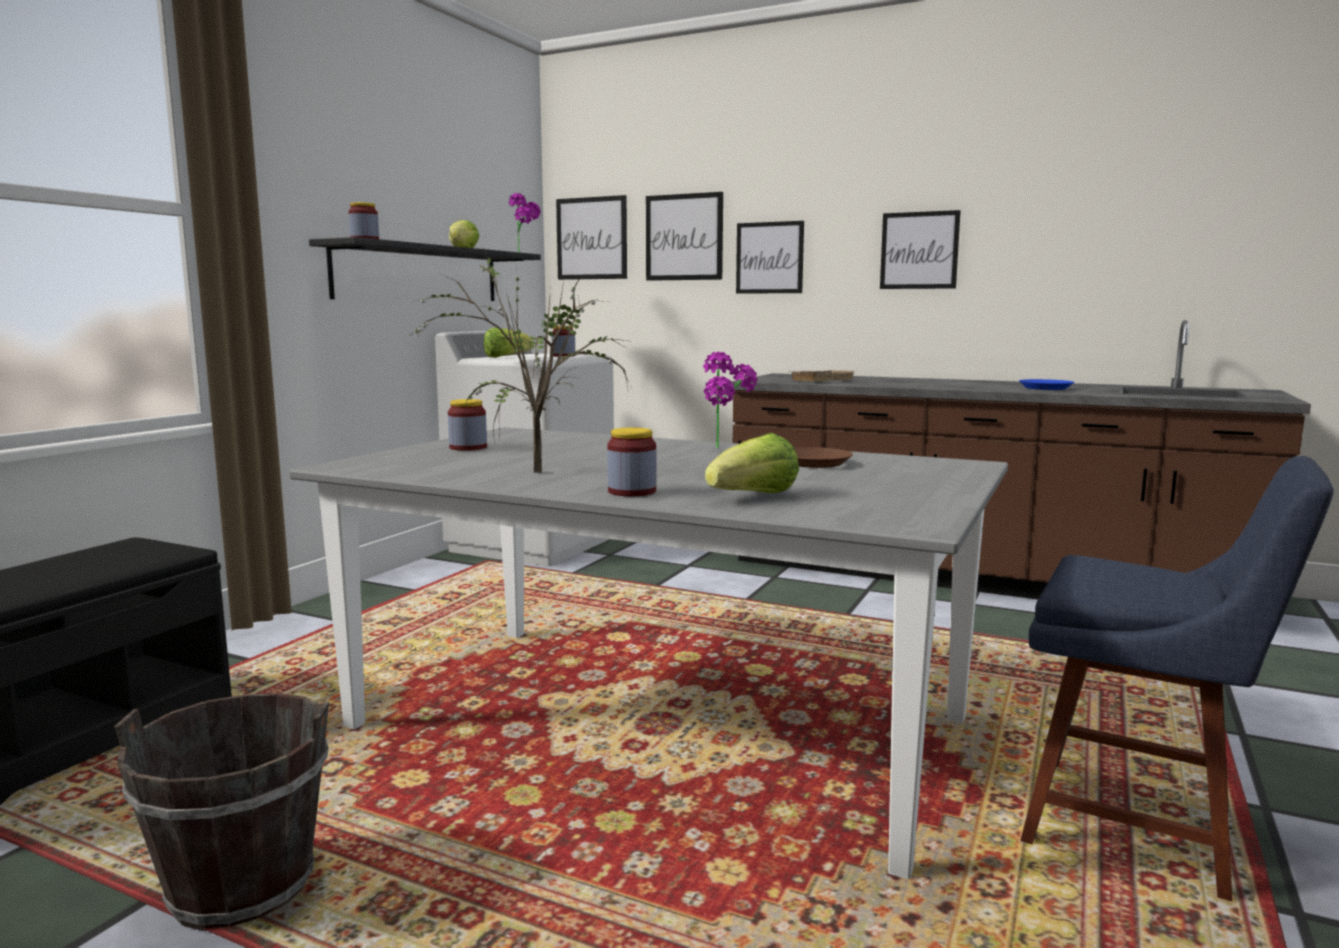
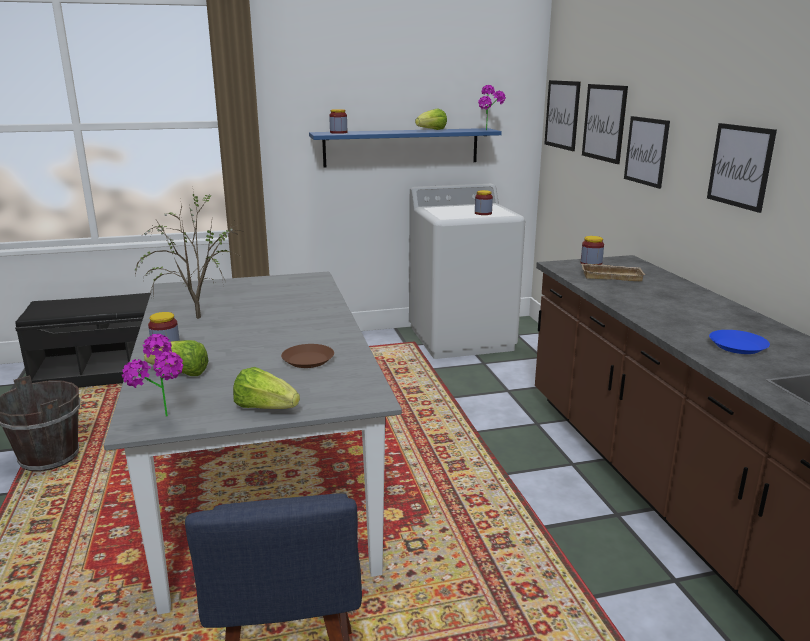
camera: 50 degrees right, 10 degrees up
(419, 274) = (401, 147): black shelf -> blue shelf
(468, 447) = (249, 287): jar -> jar (591, 264)
(506, 357) = (444, 209): lettuce -> lettuce (265, 408)
(727, 448) = (330, 329): potted plant -> potted plant (163, 421)

